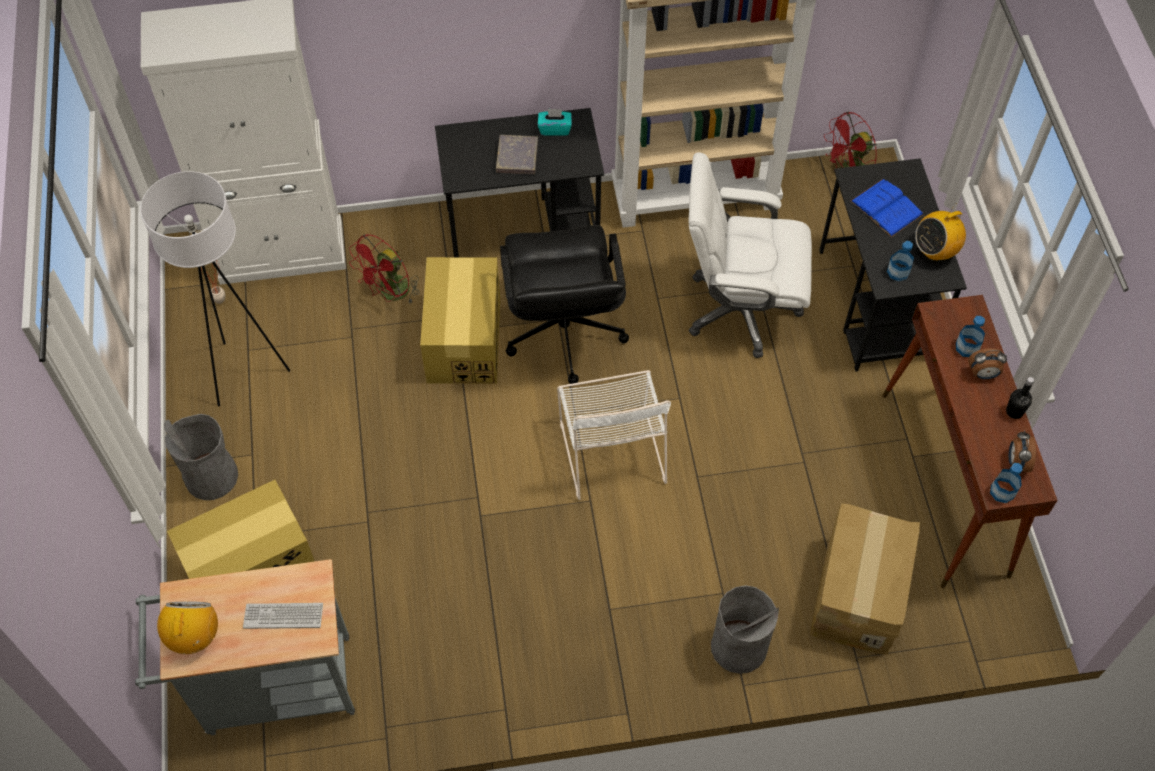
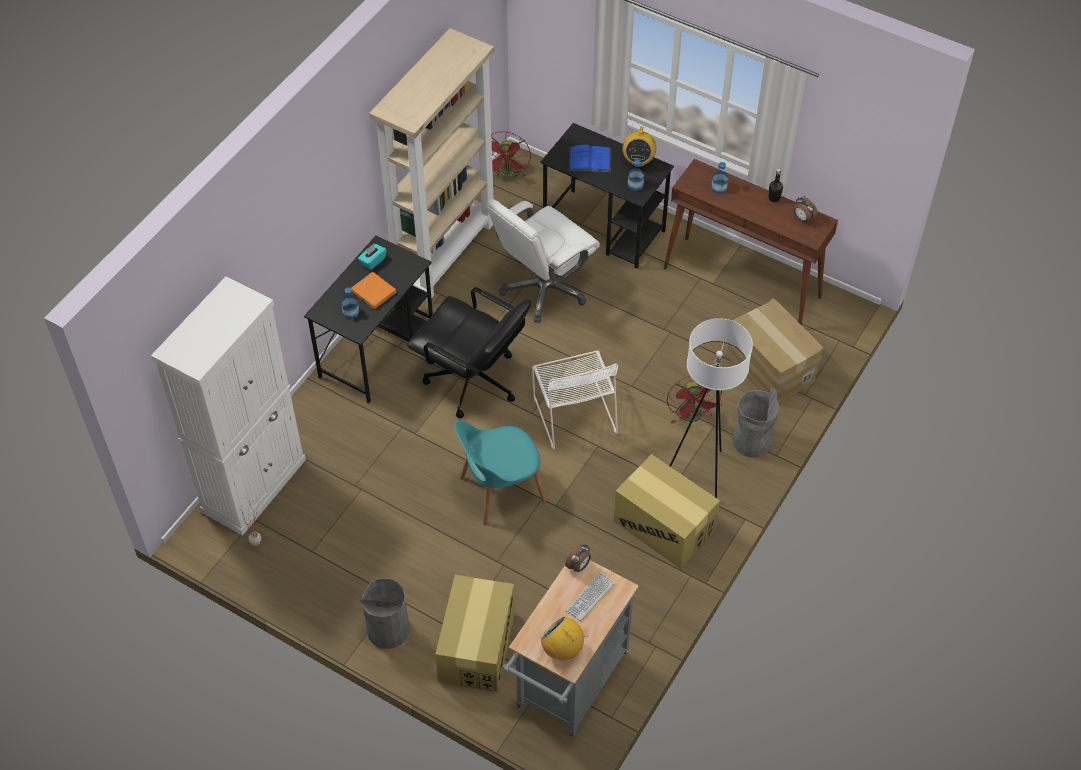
camera: 50 degrees left, 5 degrees down
(245, 373) = (328, 563): white floor lamp -> white floor lamp (702, 474)
(390, 294) = (350, 448): red fan -> red fan (692, 417)
(454, 452) = (500, 490): none -> turquoise chair
(464, 340) = (425, 433): cardboard box -> cardboard box (664, 526)
(517, 157) = (373, 292): grey book -> orange book
(611, 448) = (574, 412): white chair -> white chair turned 45 degrees clockwise
(983, 374) = (740, 194): alarm clock -> alarm clock (578, 566)
(1002, 491) = (813, 236): bottle -> bottle (350, 312)

